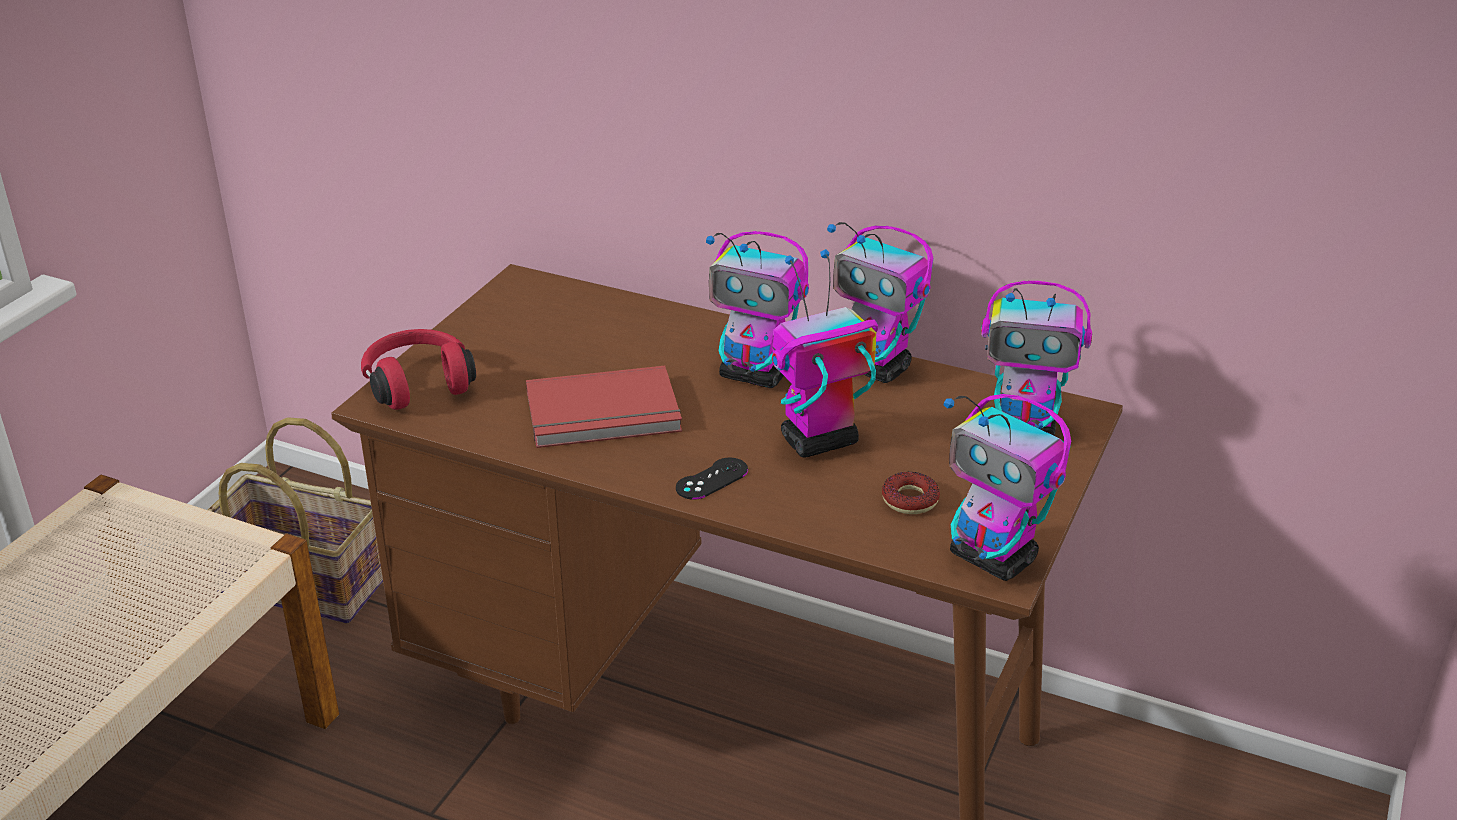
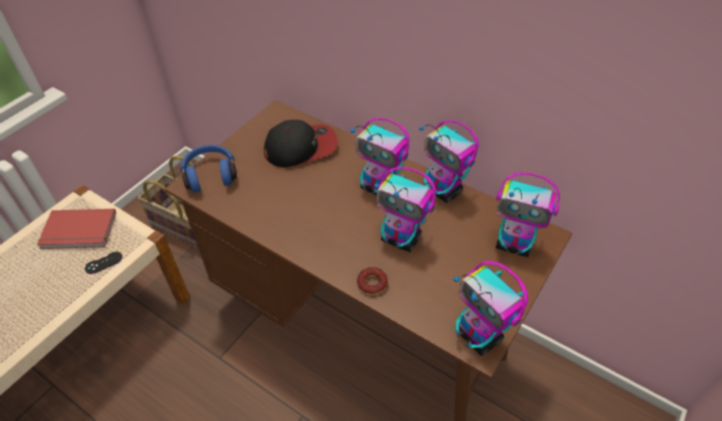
camera: 10 degrees right, 15 degrees up
(418, 383) = (210, 174): red headphones -> blue headphones
(586, 330) = (301, 148): none -> cap
(604, 414) = (297, 206): red book -> red book (78, 232)
(712, 479) = (341, 258): black game controller -> black game controller (103, 263)
(817, 442) = (402, 239): toy robot -> toy robot turned 135 degrees counterclockwise
(910, 500) = (442, 287): donut -> donut (372, 283)

